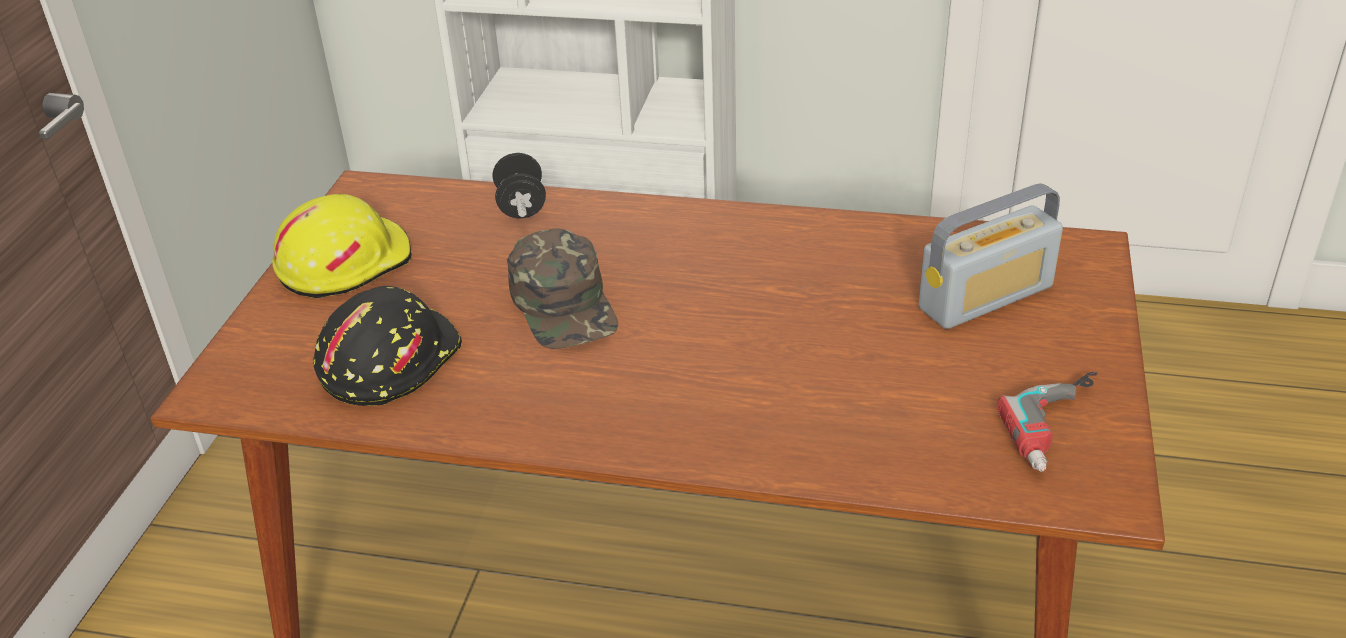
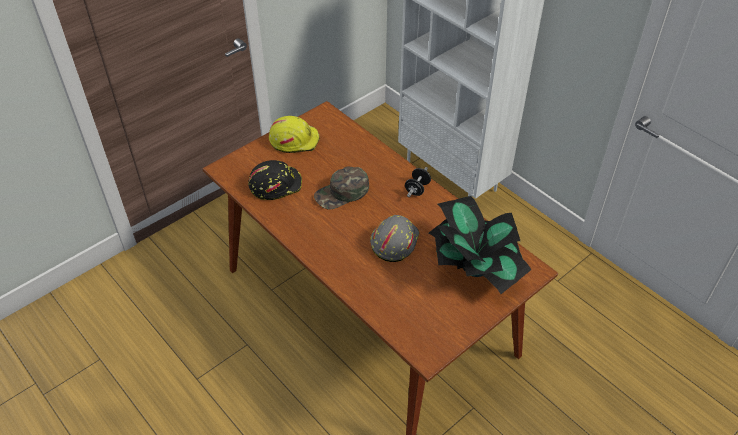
camera: 35 degrees right, 10 degrees up
(521, 206) = (365, 146): black dumbbell -> black dumbbell (417, 189)
(565, 304) = (342, 193): green cap -> green cap turned 45 degrees clockwise
(778, 333) = (394, 241): none -> grey hard hat
(986, 297) = (474, 268): radio -> potted plant
(1064, 429) = (442, 328): power drill -> none

